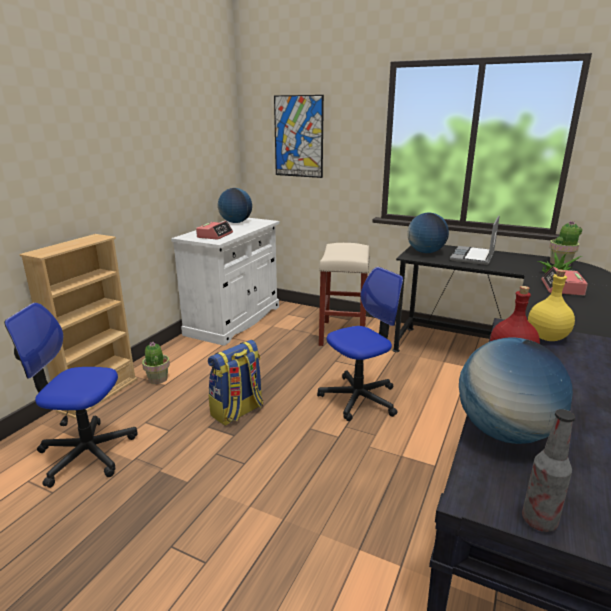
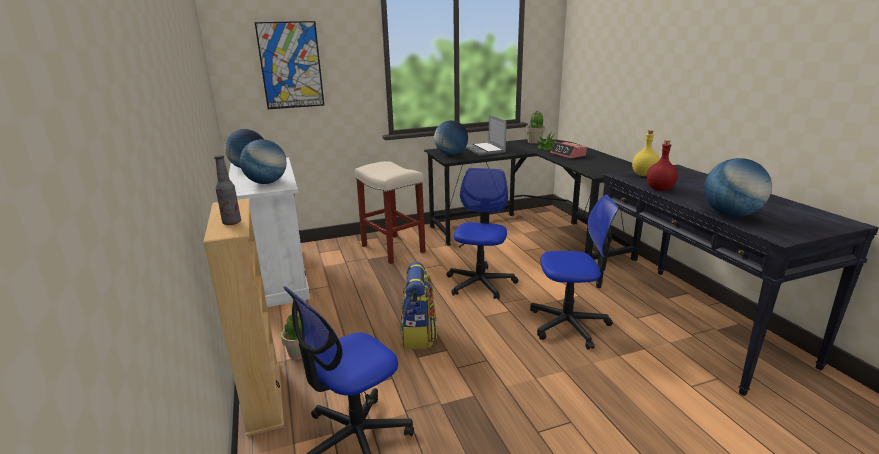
camera: 45 degrees left, 0 degrees up
(215, 235) = (266, 183): alarm clock -> globe
(368, 484) = (569, 324): none -> office chair
(539, 521) = (805, 234): bottle -> bottle (232, 223)

